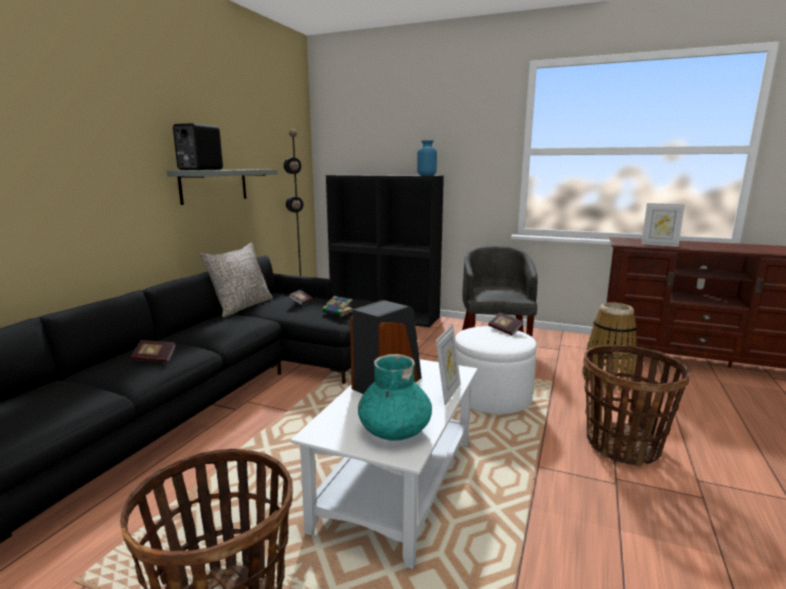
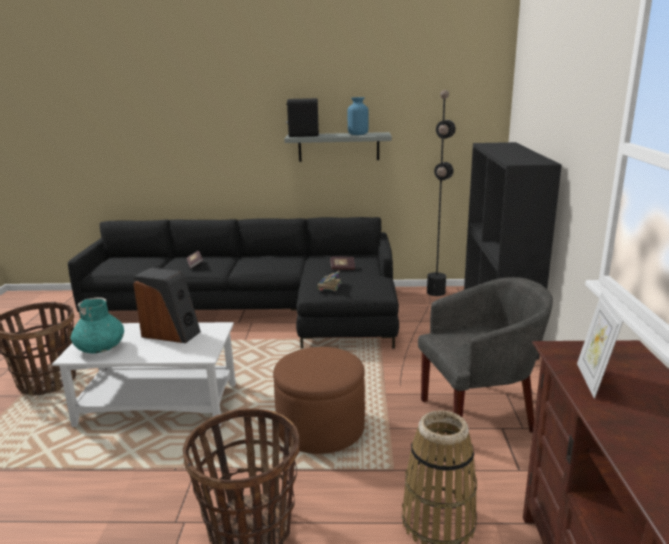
camera: 70 degrees right, 5 degrees up
(241, 307) = (319, 255): grey pillow -> none
(426, 175) = (522, 162): blue vase -> blue vase (358, 134)
(447, 393) = (159, 356): picture frame -> none
(491, 397) = (321, 428): white ottoman -> brown ottoman
(505, 330) = (343, 367): book -> none

